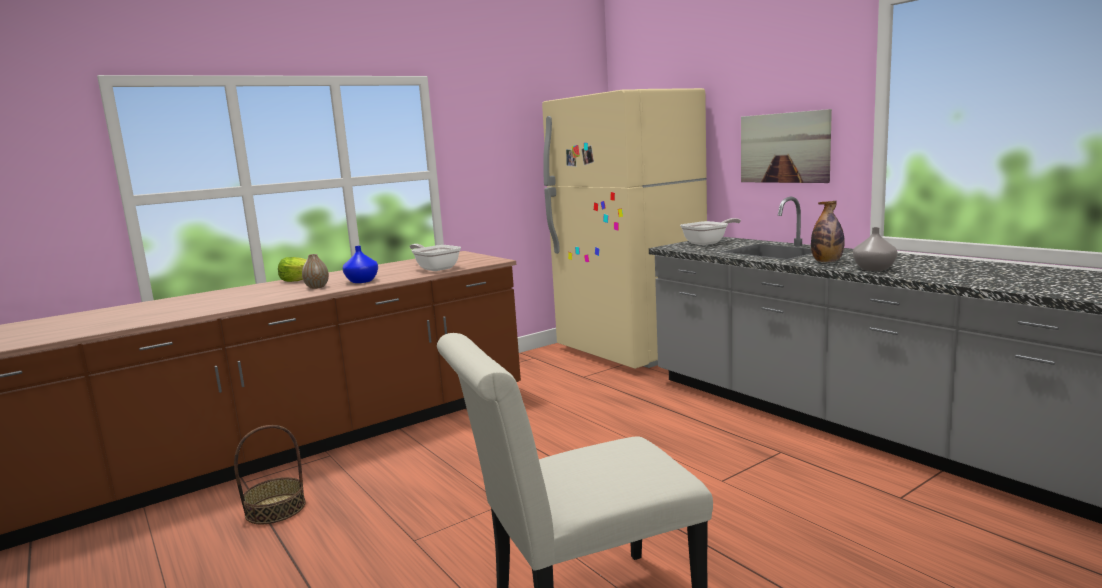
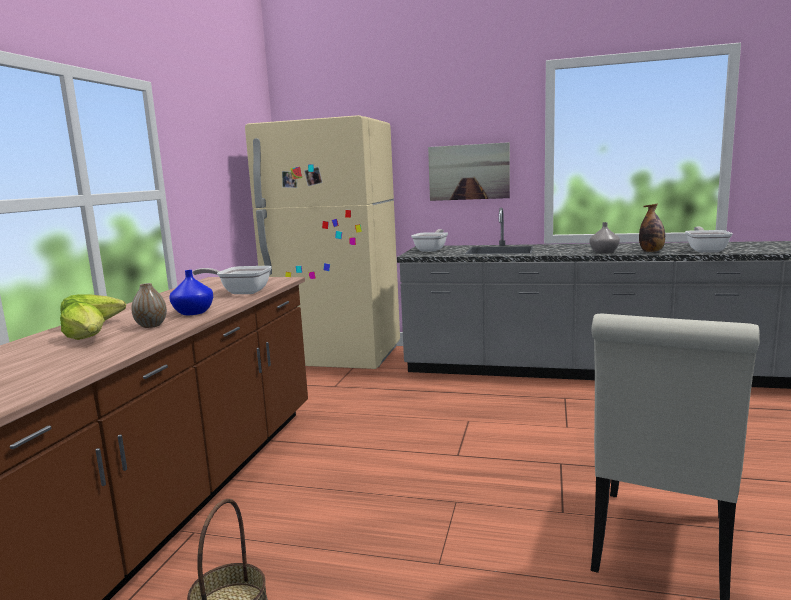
camera: 40 degrees left, 0 degrees up
(270, 290) = (87, 339): none -> lettuce
(827, 262) = (561, 251): bottle -> bottle (651, 251)
(1025, 285) = (706, 250): none -> frying pan

